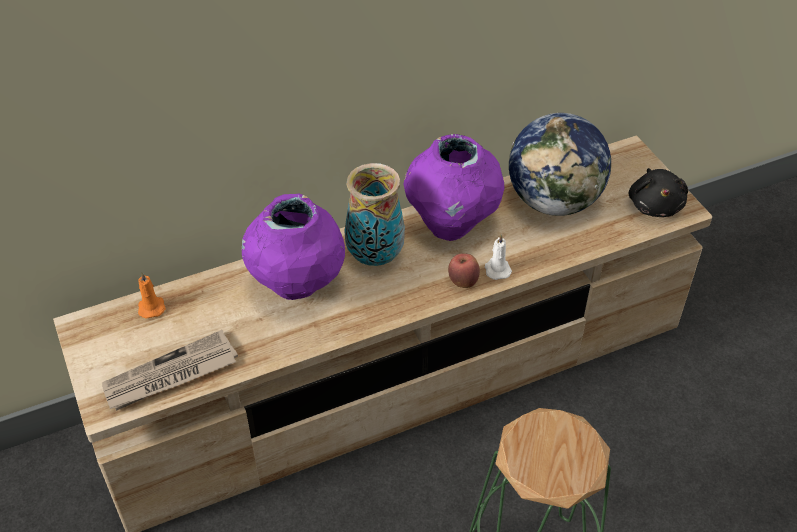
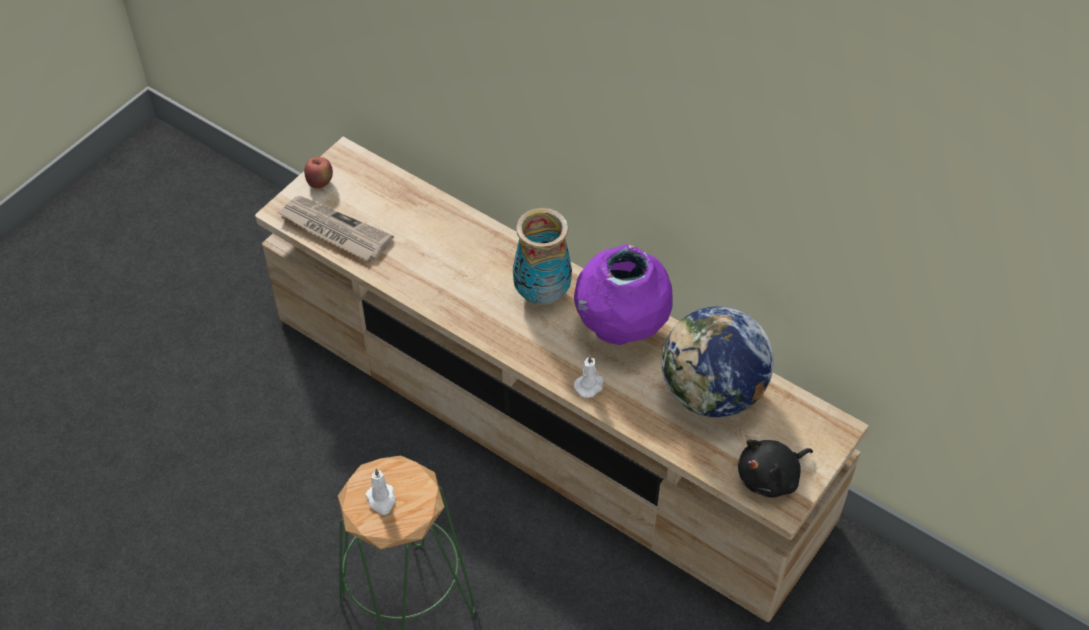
camera: 60 degrees right, 5 degrees up
(151, 307) = (390, 183): orange candle -> none
(297, 286) = (473, 259): purple vase -> none
(463, 282) = (556, 367): apple -> apple (320, 183)
(552, 460) = (381, 500): none -> white candle

